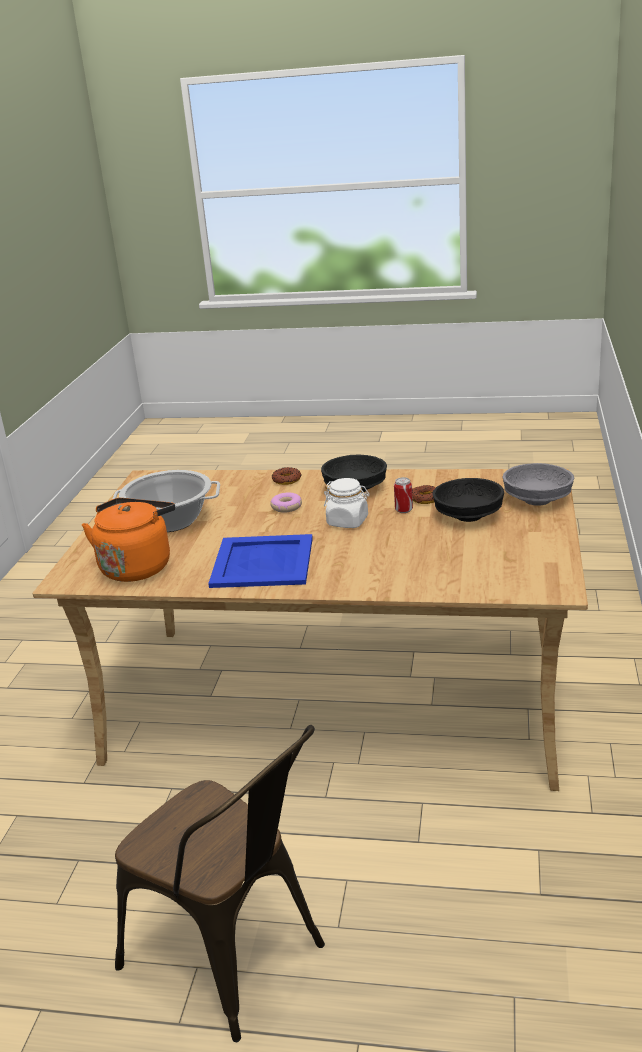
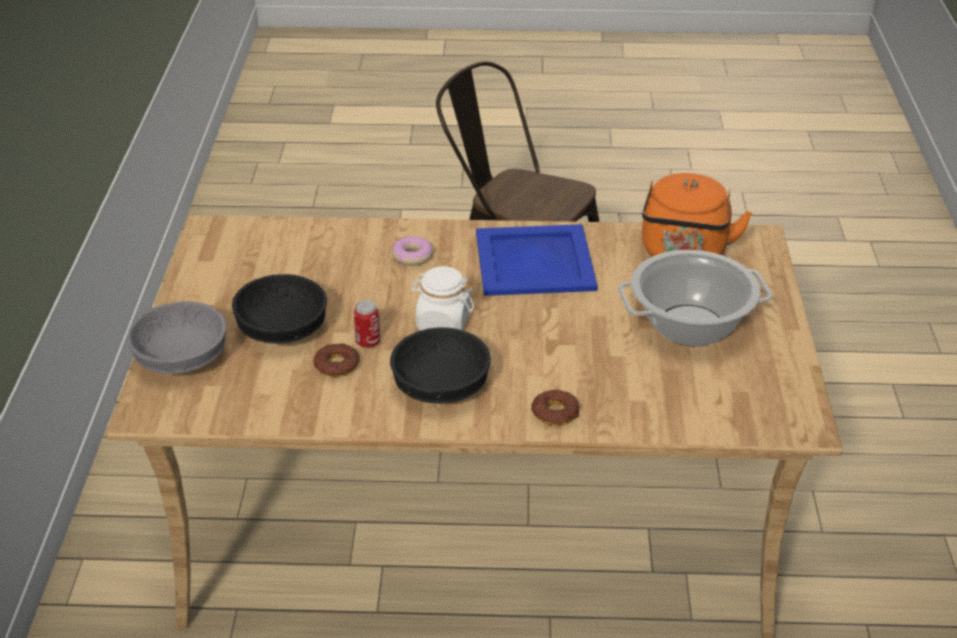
camera: 170 degrees right, 10 degrees up
(286, 507) = (535, 351): donut -> donut (412, 256)

